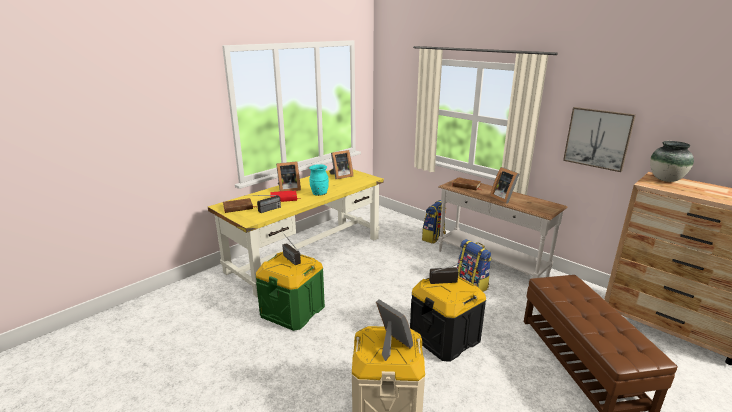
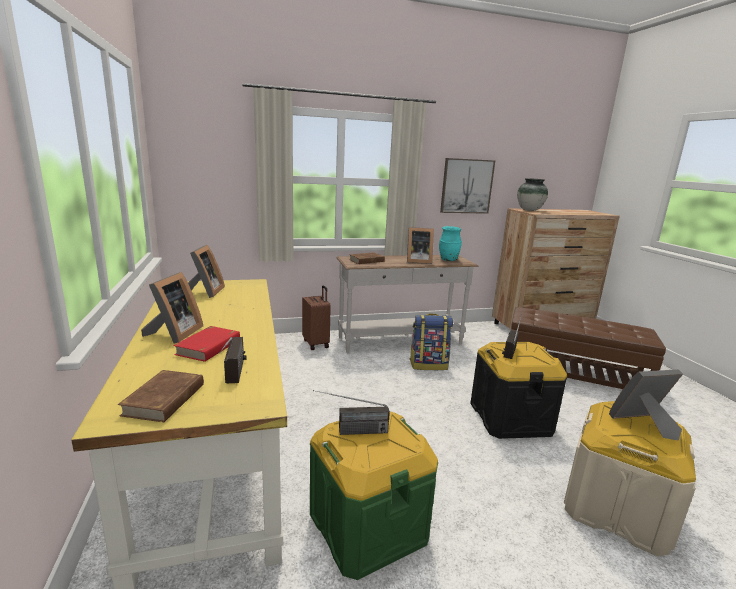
camera: 60 degrees left, 5 degrees down
(319, 194) = (244, 320): turquoise vase -> turquoise vase (448, 260)
(434, 238) = (316, 343): backpack -> brown suitcase

